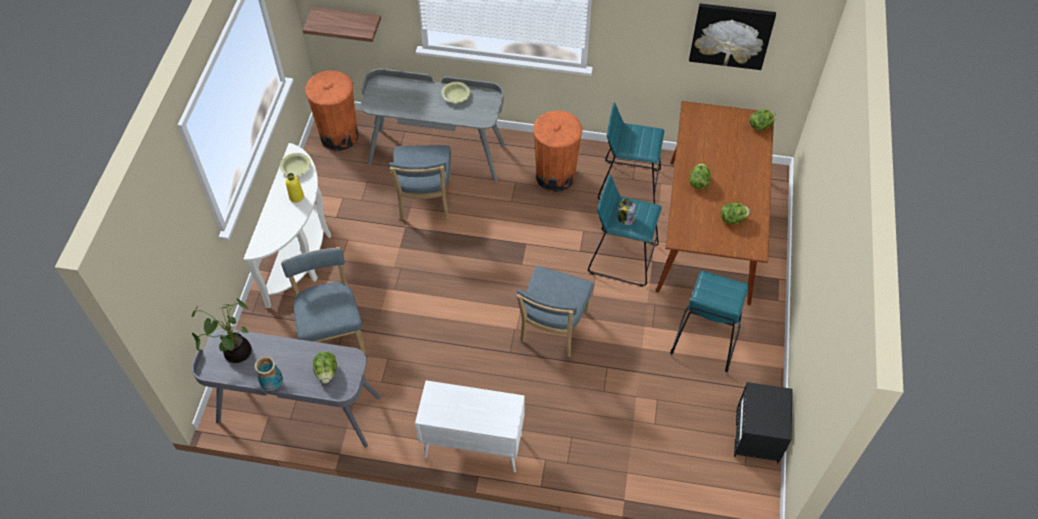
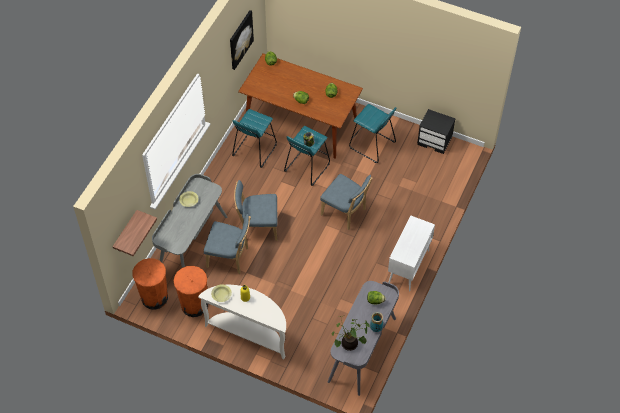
camera: 75 degrees left, 0 degrees up
(333, 333) = (314, 324): blue chair -> blue chair (258, 227)
(555, 176) = (234, 185): orange trash can -> orange trash can (194, 305)

